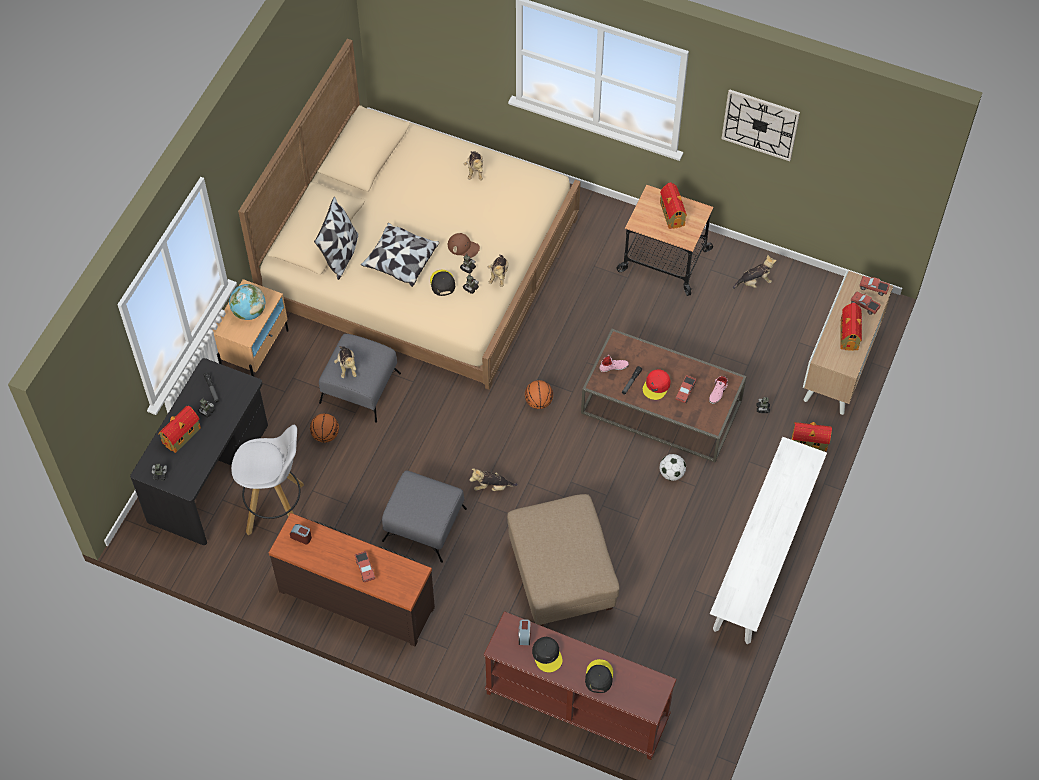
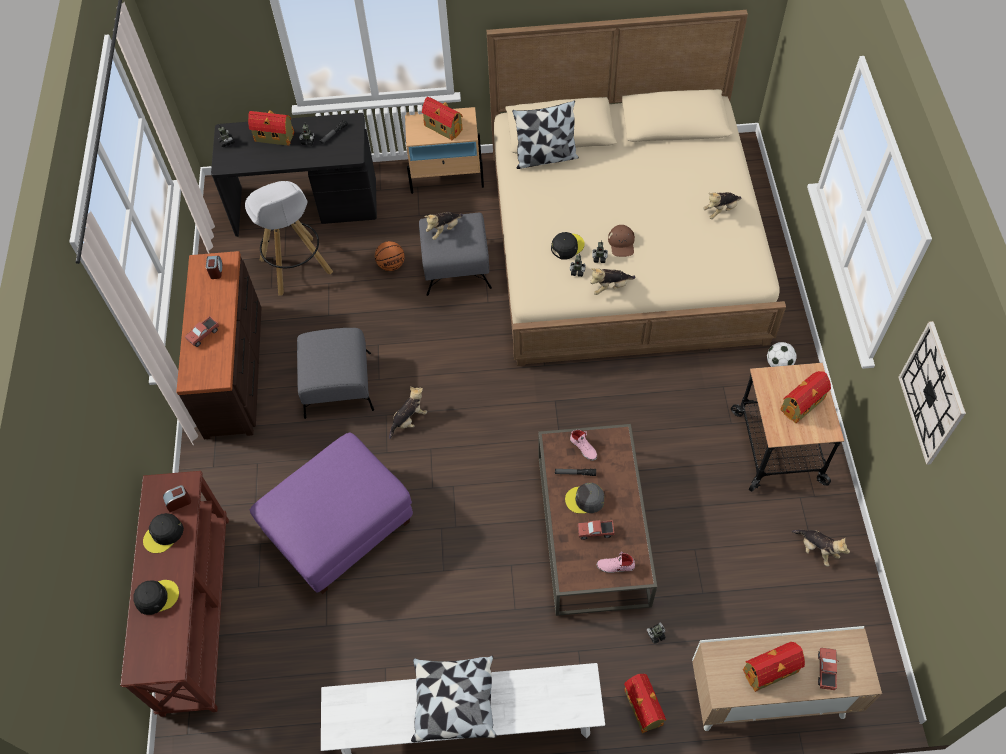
camera: 65 degrees right, 0 degrees up
(249, 312) = (442, 127): globe -> toy house
(400, 260) = (570, 203): pillow -> pillow (454, 701)
(492, 487) = (409, 420): plush toy -> plush toy turned 75 degrees clockwise
(538, 402) = (529, 414): basketball -> none
(562, 575) = (340, 529): beige ottoman -> purple ottoman
(656, 386) = (585, 500): red cap -> grey cap
(671, 474) = (516, 578): football -> football (778, 364)
(873, 288) = (859, 670): toy truck -> none

